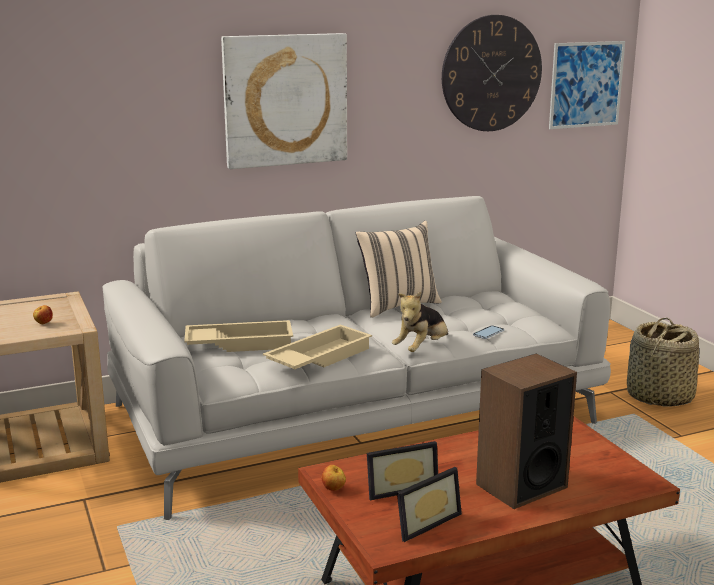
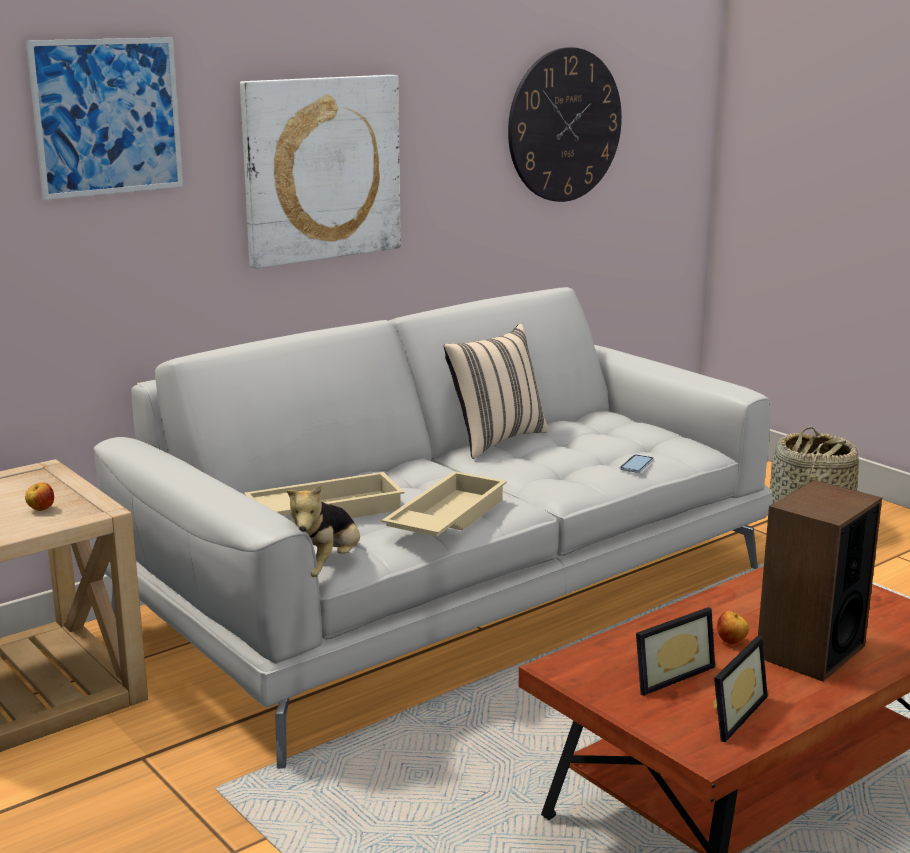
camera: 15 degrees left, 0 degrees up
(333, 489) = (586, 688): apple -> apple (731, 642)
(422, 348) = (567, 493): plush toy -> plush toy (324, 568)
(586, 84) = (668, 137): picture -> picture (107, 117)

